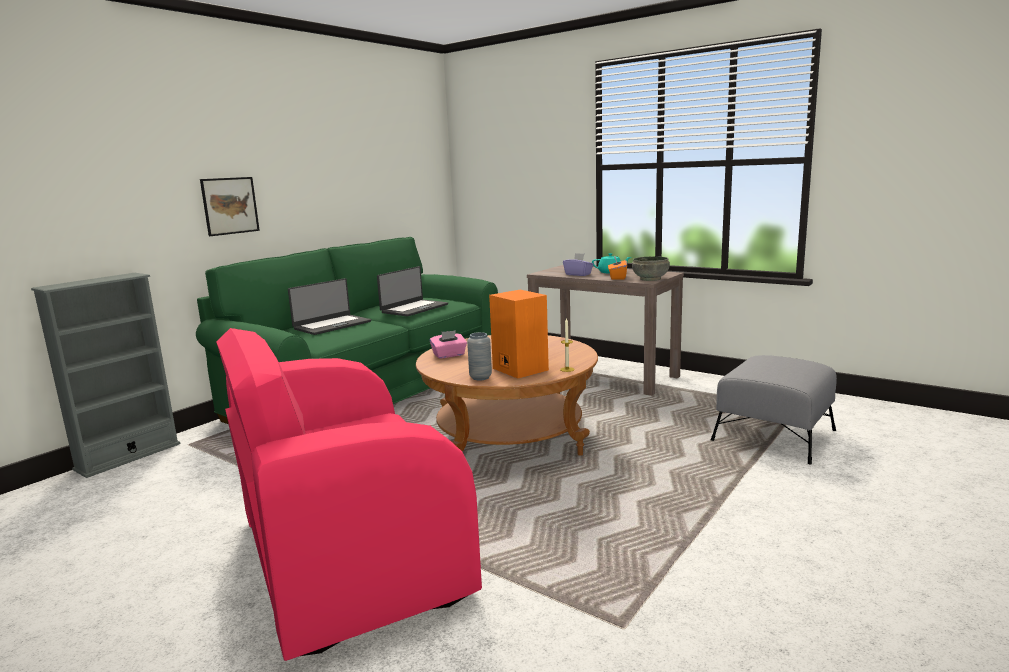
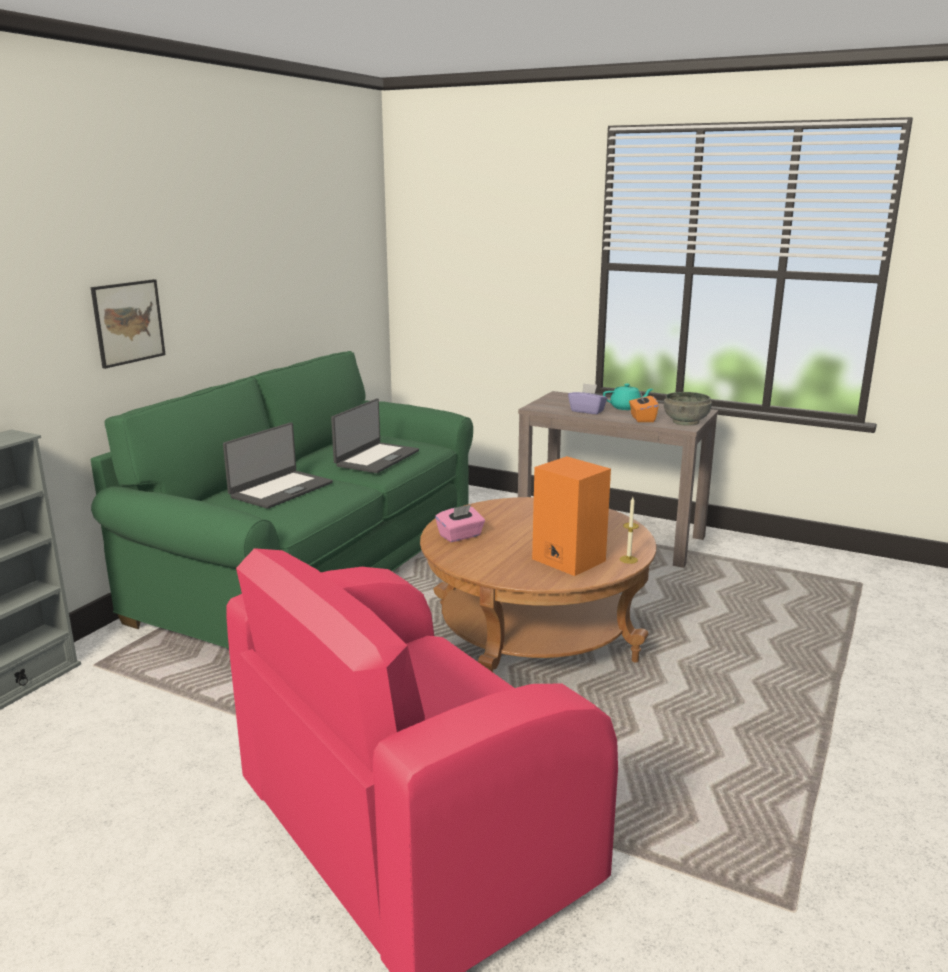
camera: 10 degrees left, 5 degrees up
(480, 377) = (526, 575): grey vase -> none
(774, 435) = (850, 623): grey ottoman -> none

